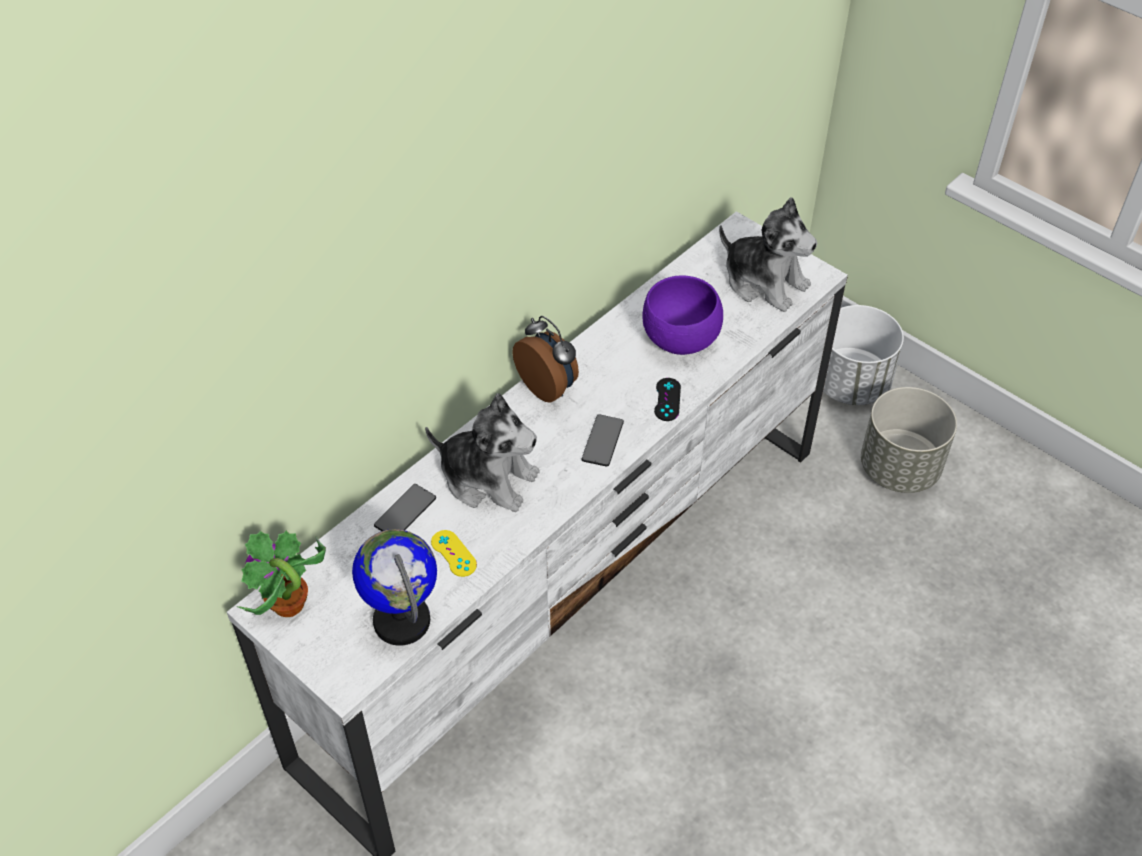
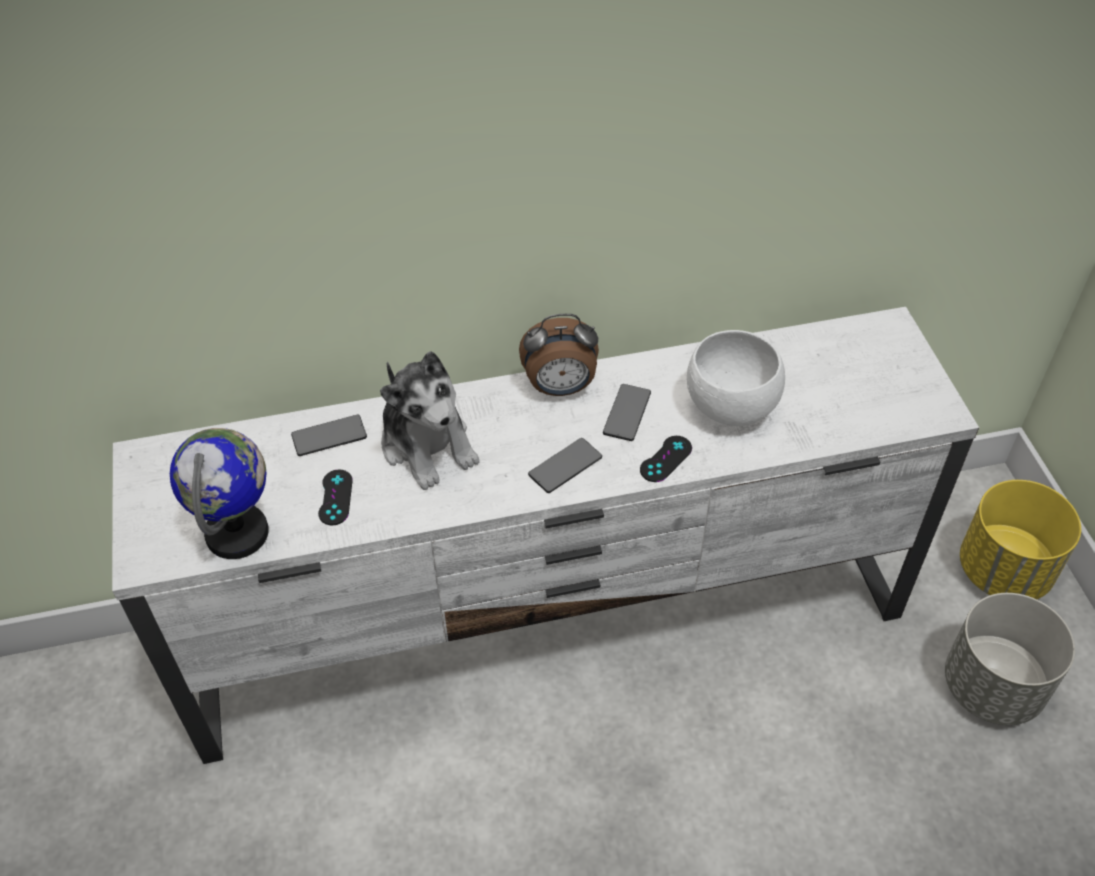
camera: 35 degrees right, 0 degrees up
(288, 605) = (162, 465): potted plant -> none
(453, 553) = (335, 497): yellow game controller -> black game controller
(548, 386) = (560, 388): alarm clock -> alarm clock turned 90 degrees clockwise
(612, 381) = (627, 413): none -> phone
(681, 342) = (731, 409): purple bowl -> white bowl
(764, 282) = (874, 391): plush toy -> none
(851, 384) = (1004, 571): white planter -> yellow planter

